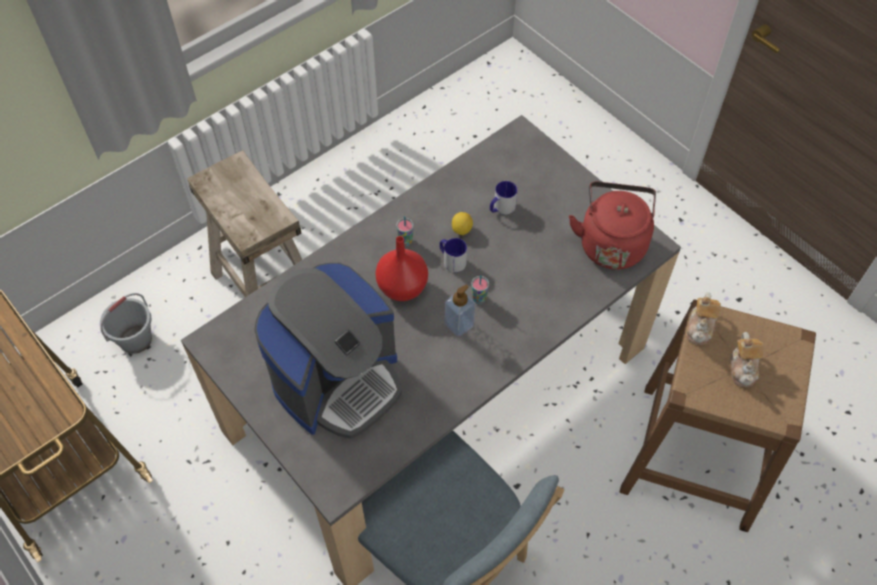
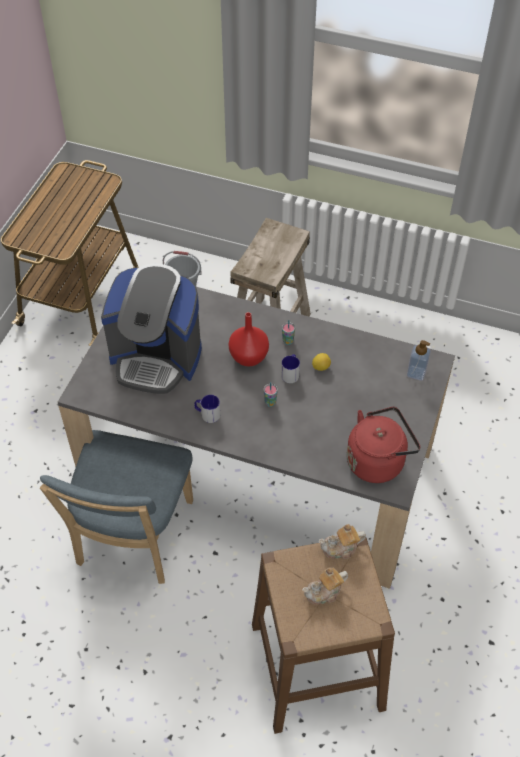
camera: 60 degrees right, 5 degrees down
(459, 324) = (241, 401): soap dispenser -> soap dispenser (416, 373)
(501, 208) = (357, 381): mug -> mug (207, 414)

